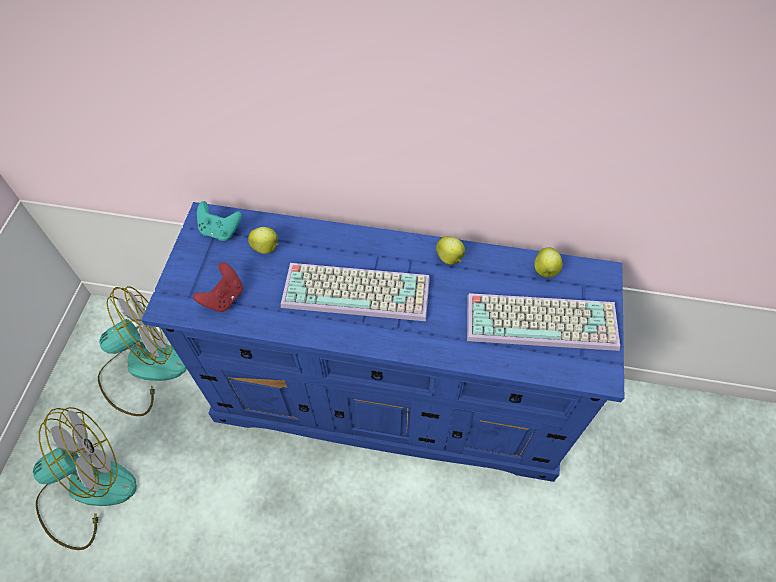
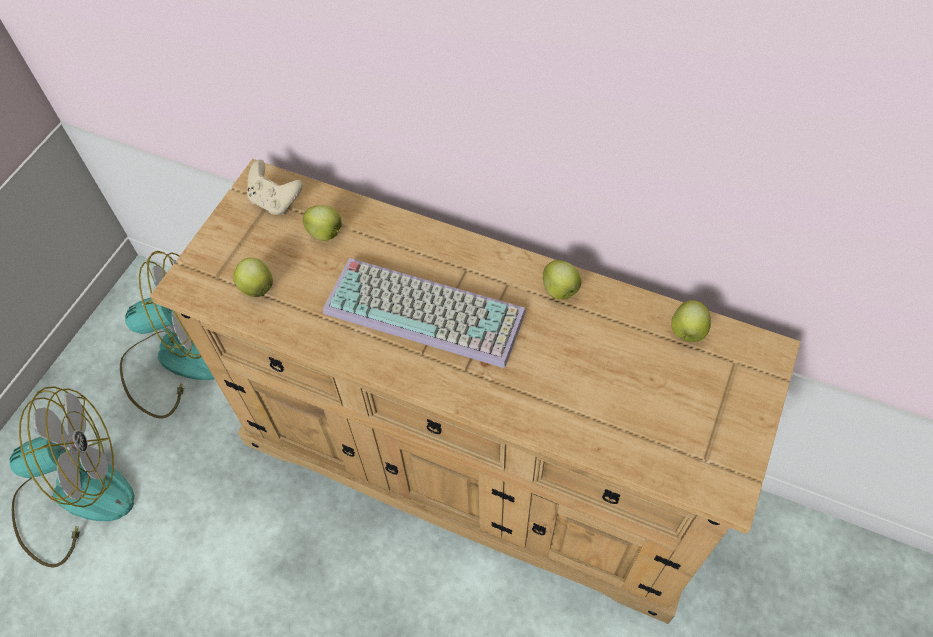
camera: 15 degrees right, 0 degrees up
(220, 231) = (275, 201): turquoise game controller -> beige game controller
(224, 297) = (256, 287): red game controller -> apple
(391, 398) = (476, 463): blue dresser -> beige dresser
(543, 320) = (665, 398): keyboard -> none

